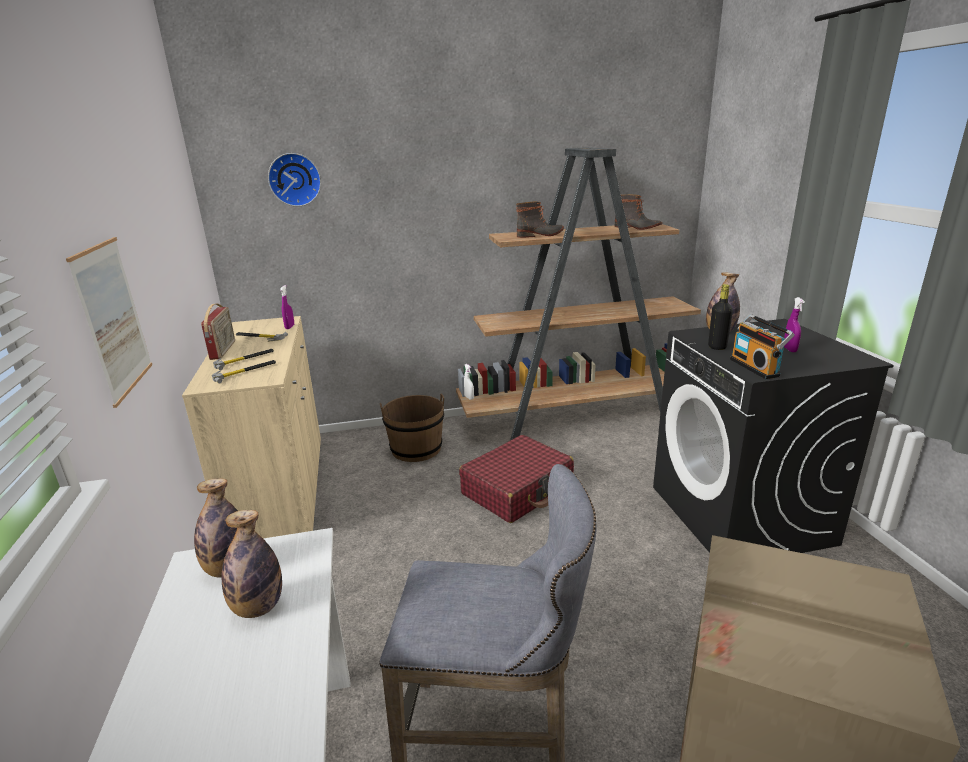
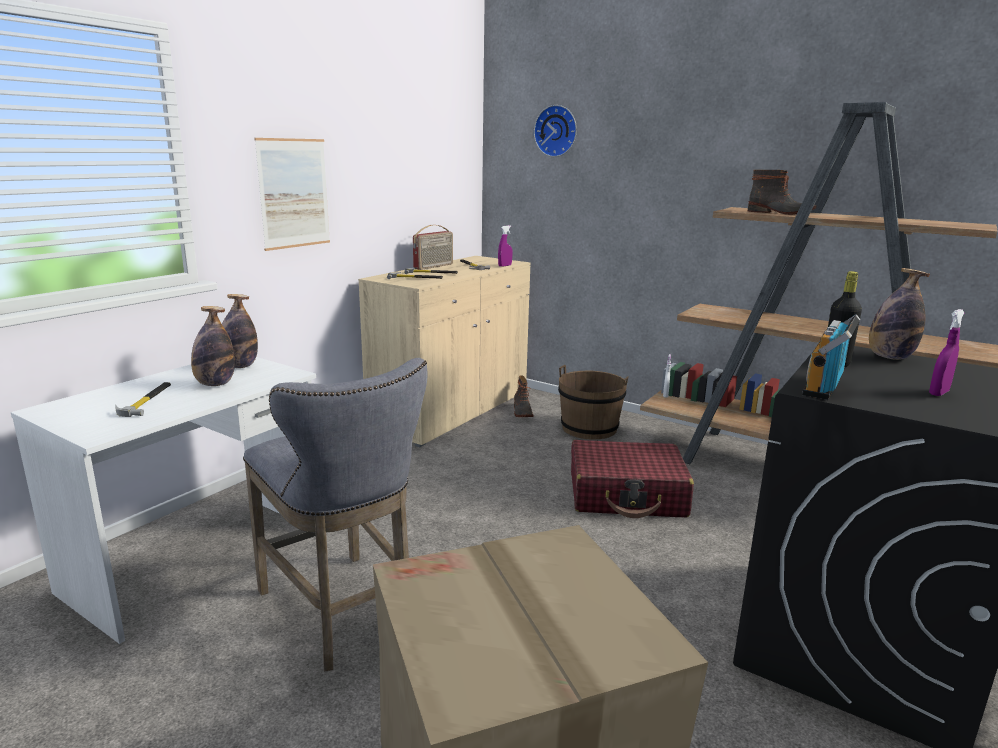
camera: 45 degrees right, 5 degrees down
(229, 686) = (146, 401): none -> hammer
(637, 227) = (935, 223): boot -> boot (522, 412)

